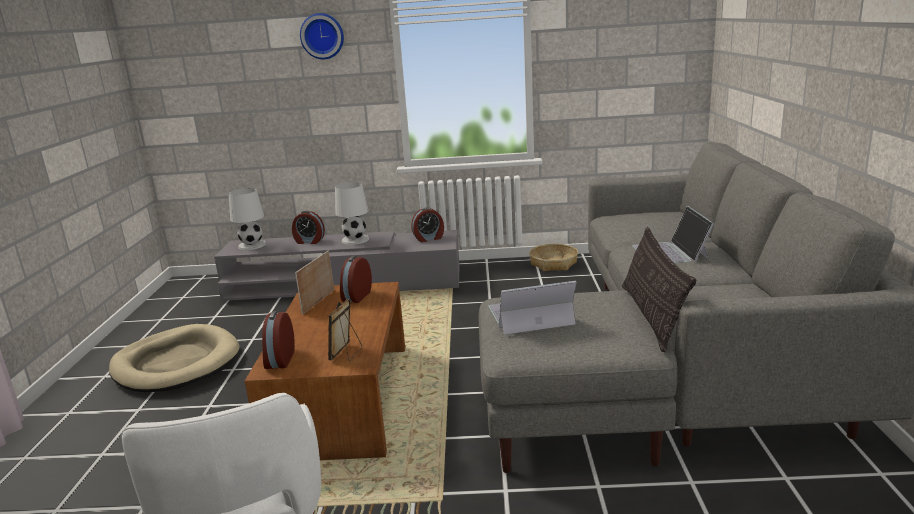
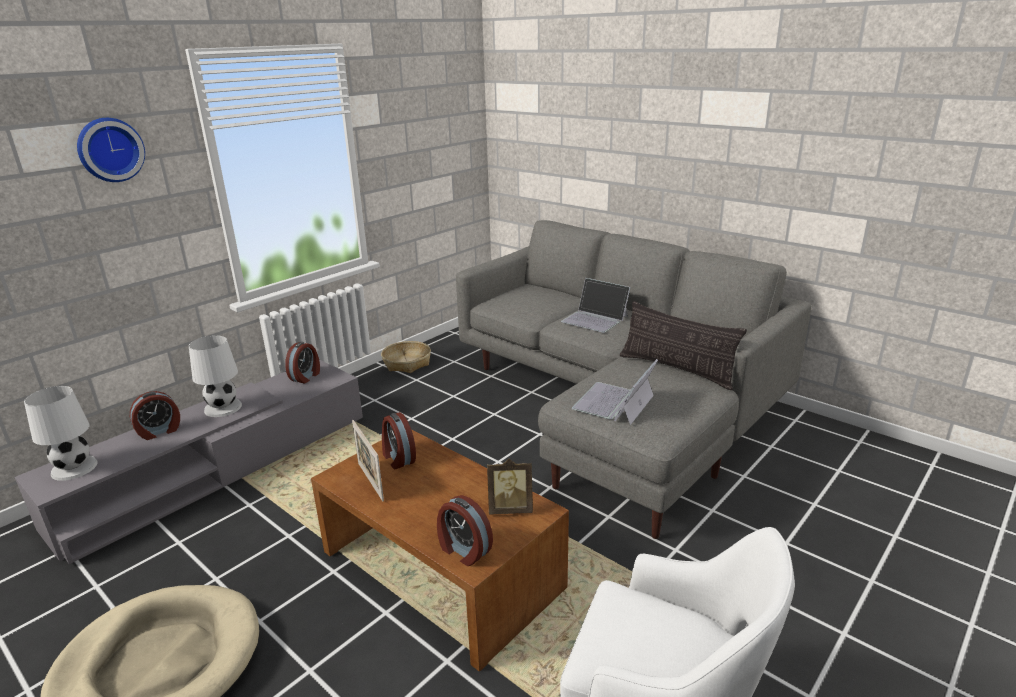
camera: 50 degrees left, 5 degrees up
(347, 353) = (510, 509): picture frame -> picture frame turned 60 degrees counterclockwise

